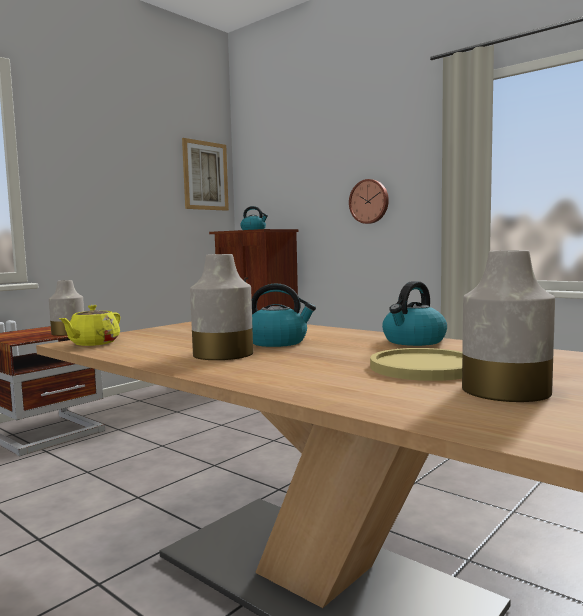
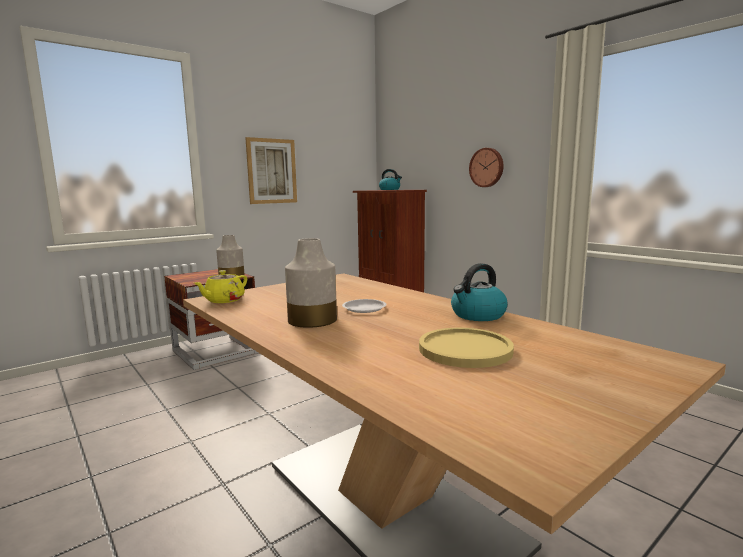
camera: 10 degrees right, 5 degrees up
(205, 175) = (351, 142): picture -> picture (272, 171)
(278, 342) = (364, 308): kettle -> white plate
(507, 390) = (519, 385): beige vase -> none

